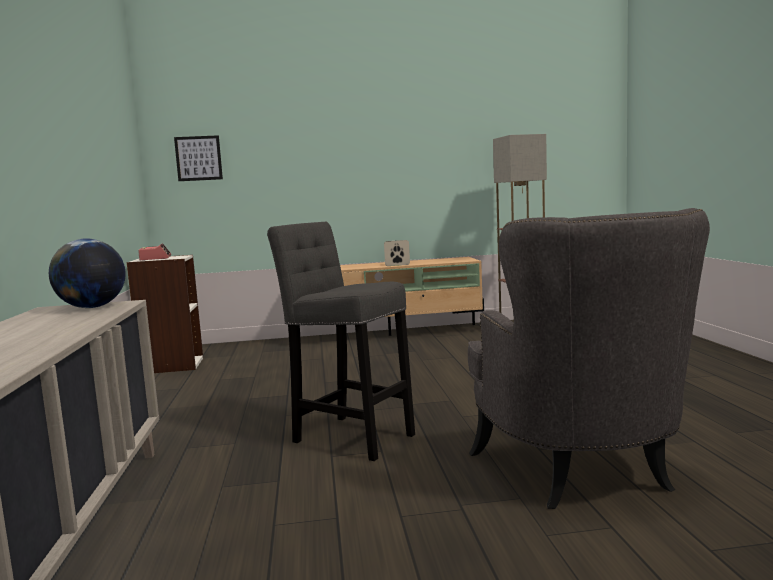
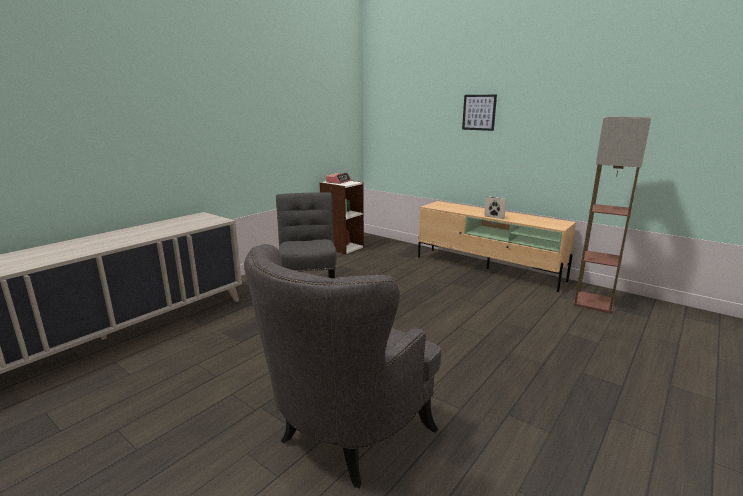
camera: 45 degrees right, 10 degrees up
(92, 307) = (206, 220): globe -> none
(198, 158) = (391, 114): picture -> picture (479, 112)

